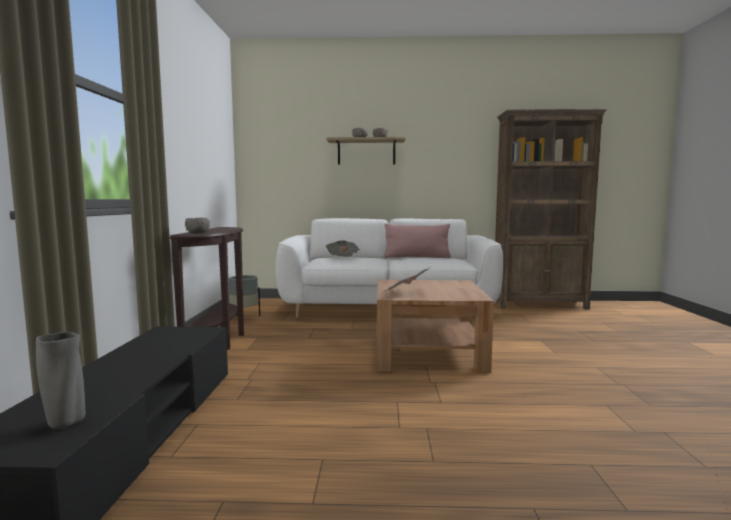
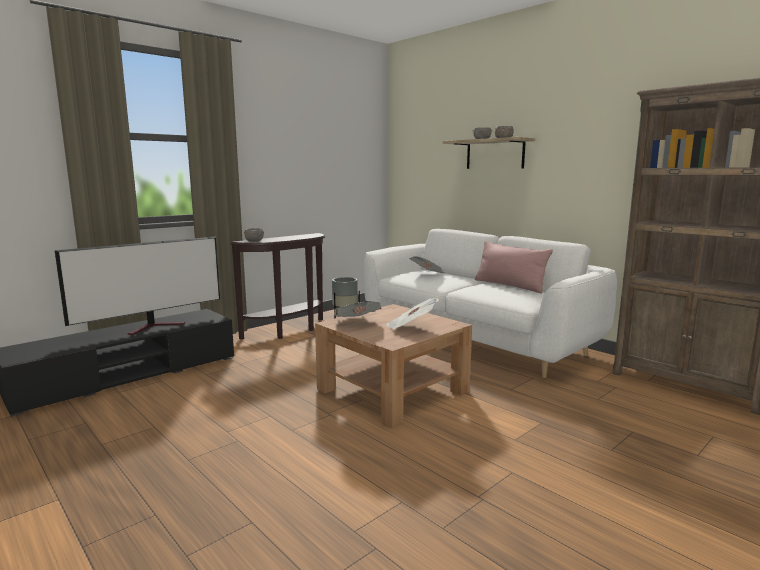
camera: 45 degrees right, 5 degrees up
(65, 424) = (45, 351): grey vase -> none
(152, 354) = (156, 326): none -> television
(447, 288) = (410, 327): none -> newspaper

